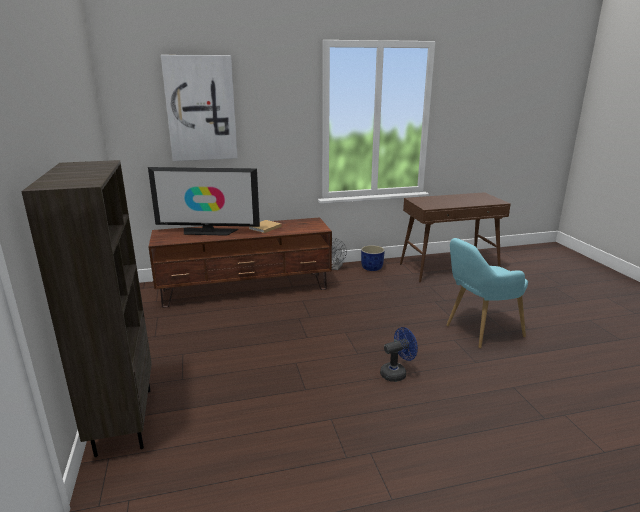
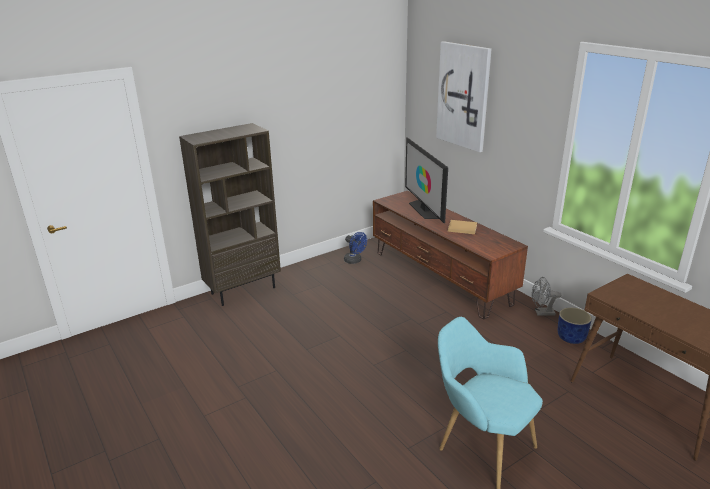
camera: 70 degrees right, 5 degrees up
(396, 373) = (355, 394): blue fan -> blue fan (355, 261)

